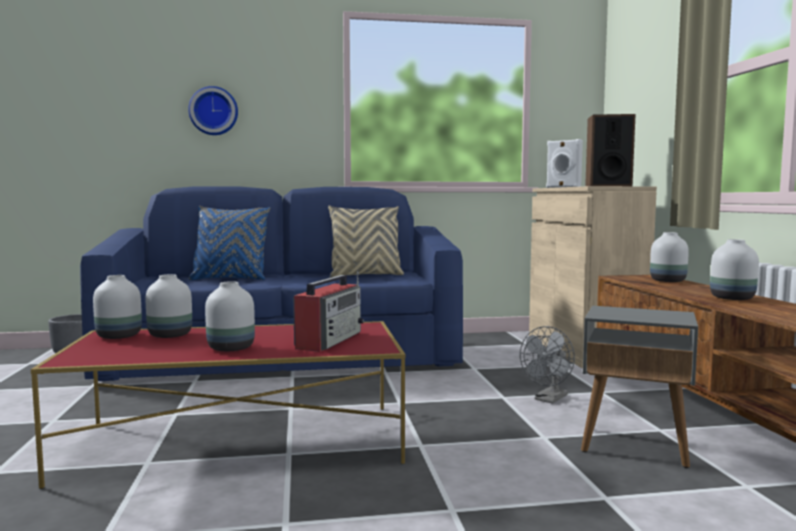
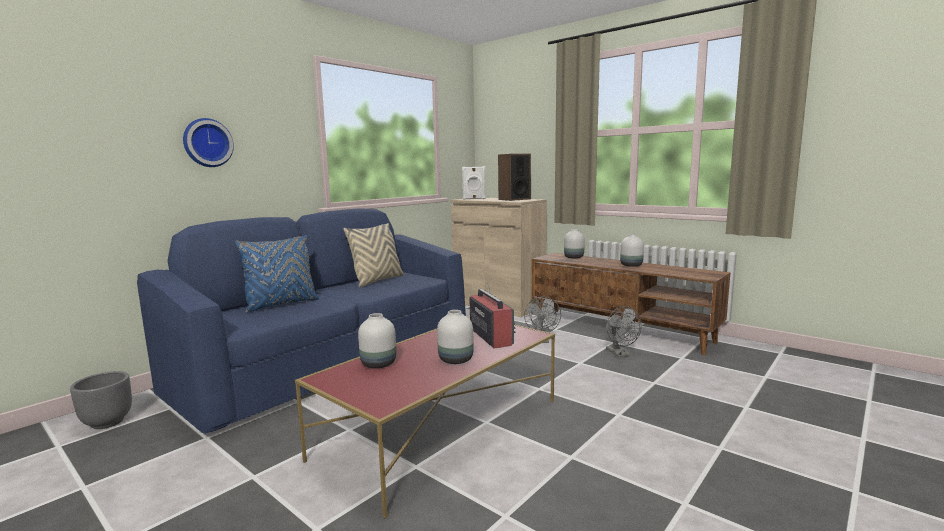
camera: 40 degrees left, 5 degrees up
(120, 336) = (342, 376): white vase -> none
(636, 447) = (620, 354): grey side table -> grey fan

